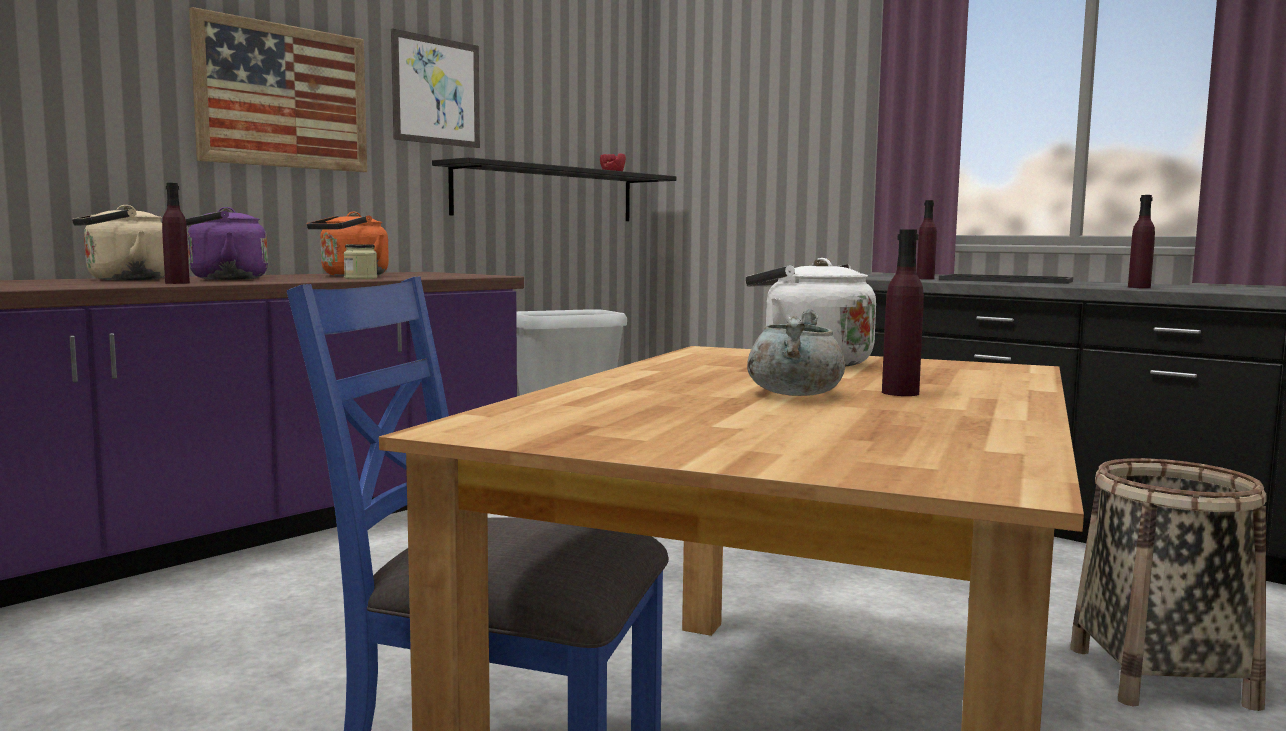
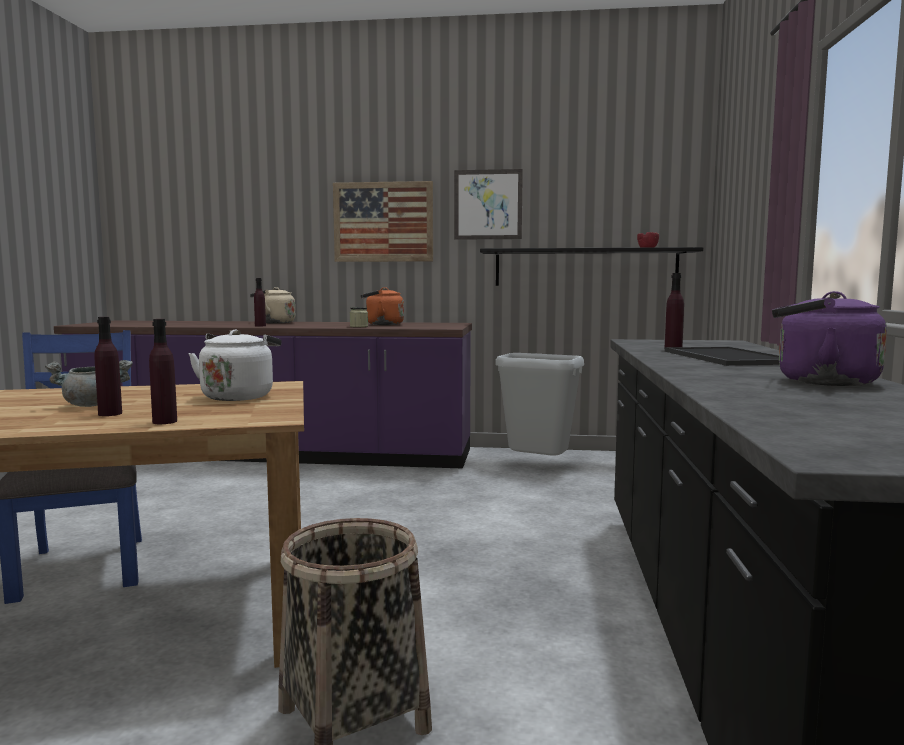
camera: 55 degrees right, 0 degrees up
(223, 279) = (307, 324): purple kettle -> purple kettle (819, 382)
(1139, 287) = (710, 376): purple bottle -> purple bottle (165, 422)

